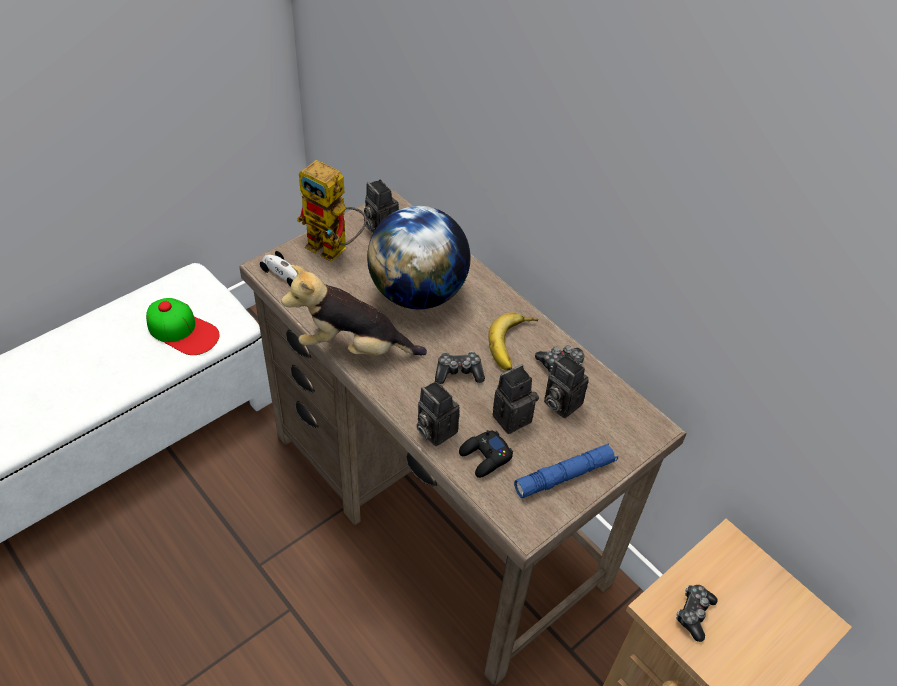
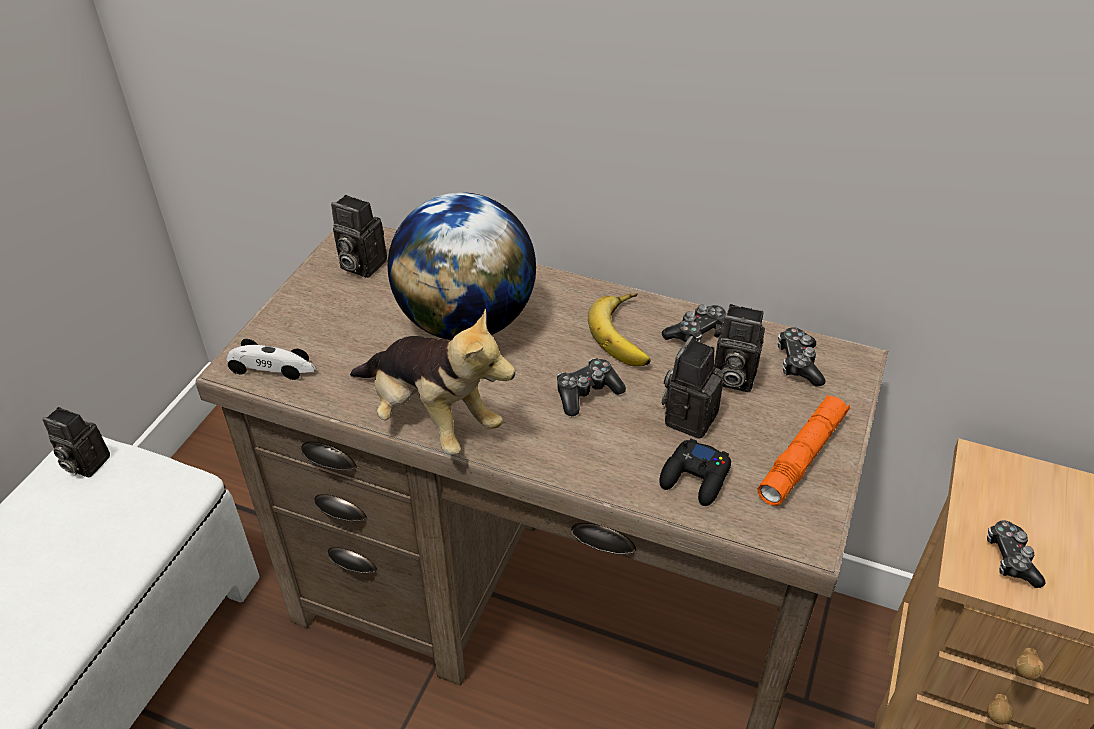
camera: 25 degrees left, 5 degrees down
(182, 330) = (109, 526): cap -> none
(335, 249) = (319, 311): toy robot -> none
(354, 347) = (431, 418): plush toy -> plush toy turned 120 degrees counterclockwise
(434, 430) = (608, 474): camera -> camera (83, 463)
(565, 475) = (802, 456): blue flashlight -> orange flashlight
(613, 414) = (798, 363): none -> game controller

